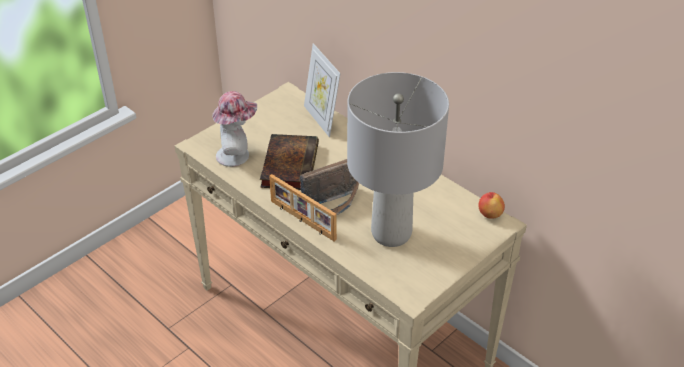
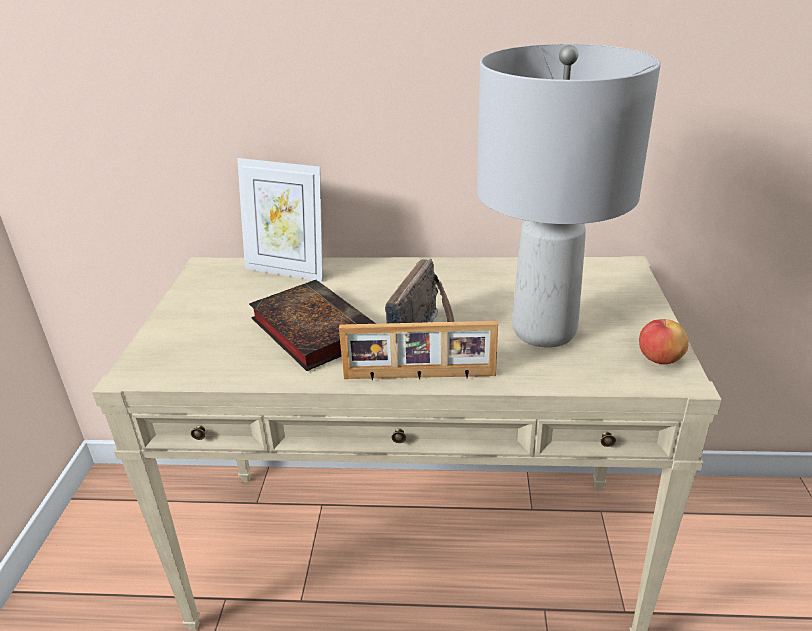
camera: 40 degrees left, 10 degrees down
(237, 155) = (218, 354): hat -> none
(490, 214) = (602, 264): apple -> apple (659, 359)

